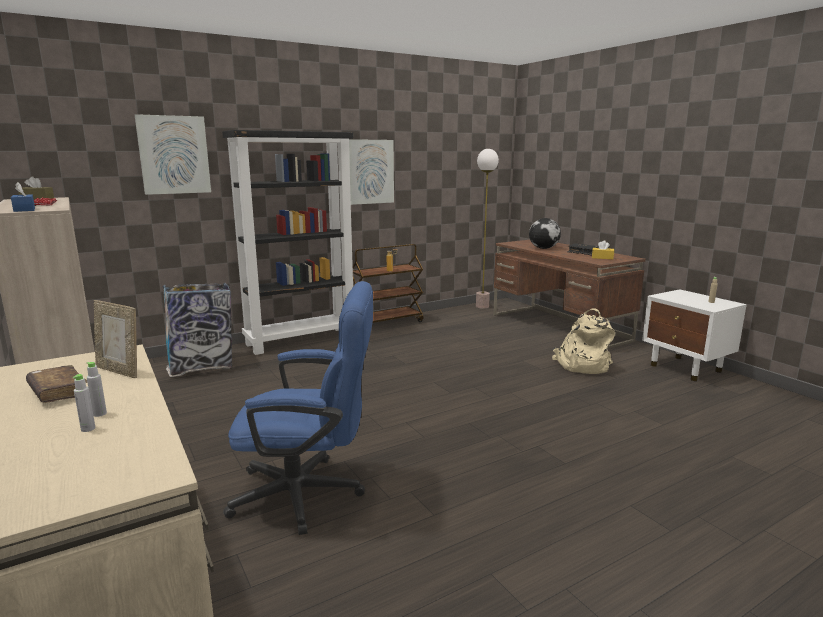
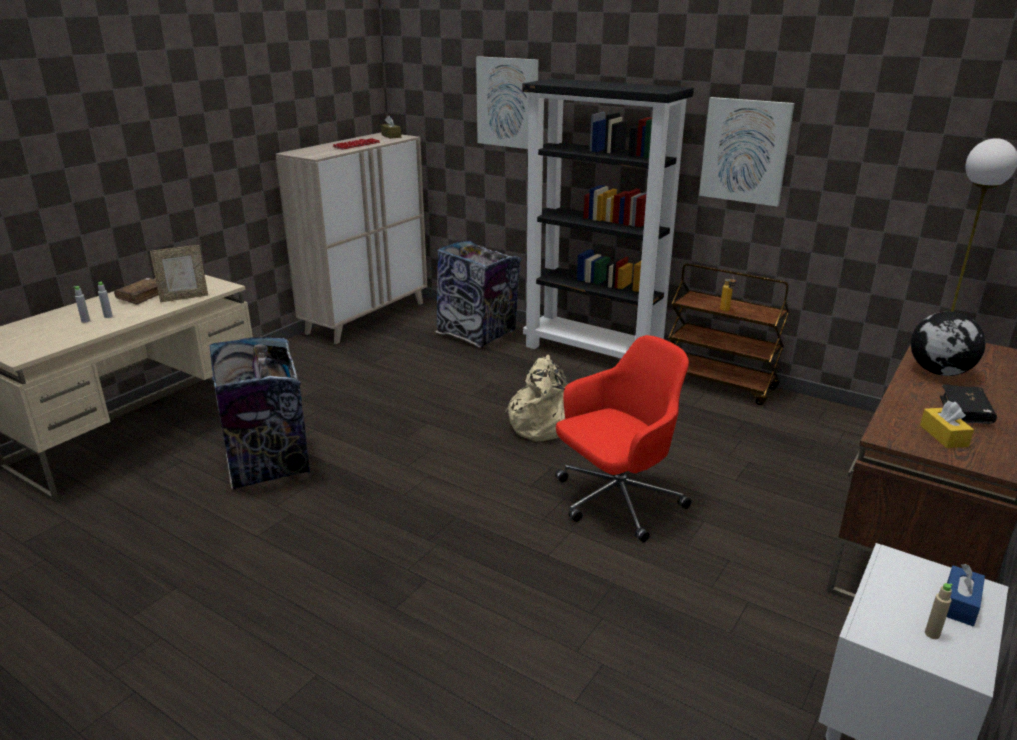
camera: 65 degrees right, 10 degrees up
(24, 209) = (306, 153): blue tissue box -> blue tissue box (959, 604)
(120, 371) = (184, 297): picture frame -> picture frame turned 120 degrees counterclockwise
(309, 494) = (268, 464): blue office chair -> trash can
(487, 374) = (616, 501): none -> red office chair
(581, 365) = (749, 586): beige backpack -> beige backpack (544, 424)

